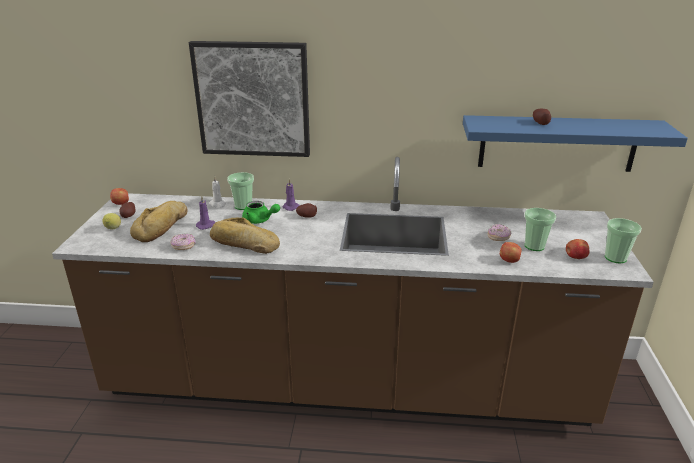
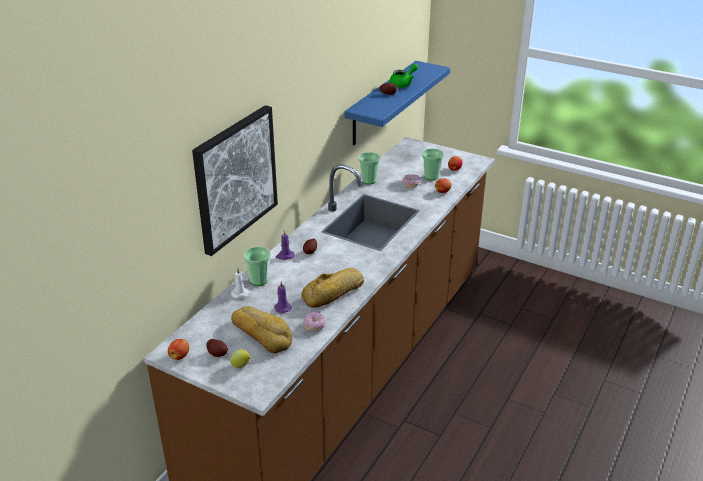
camera: 65 degrees left, 5 degrees up
(259, 220) = (297, 277): green teapot -> green teapot (403, 84)
(615, 258) = (463, 158): cup -> cup (369, 180)

